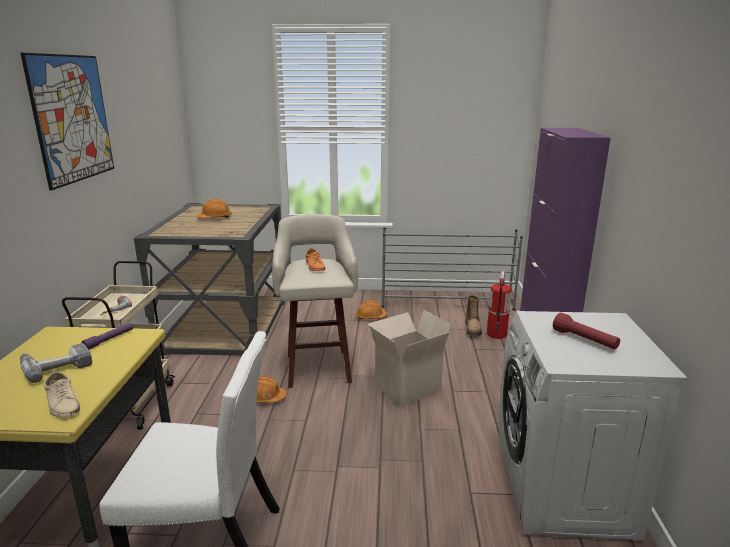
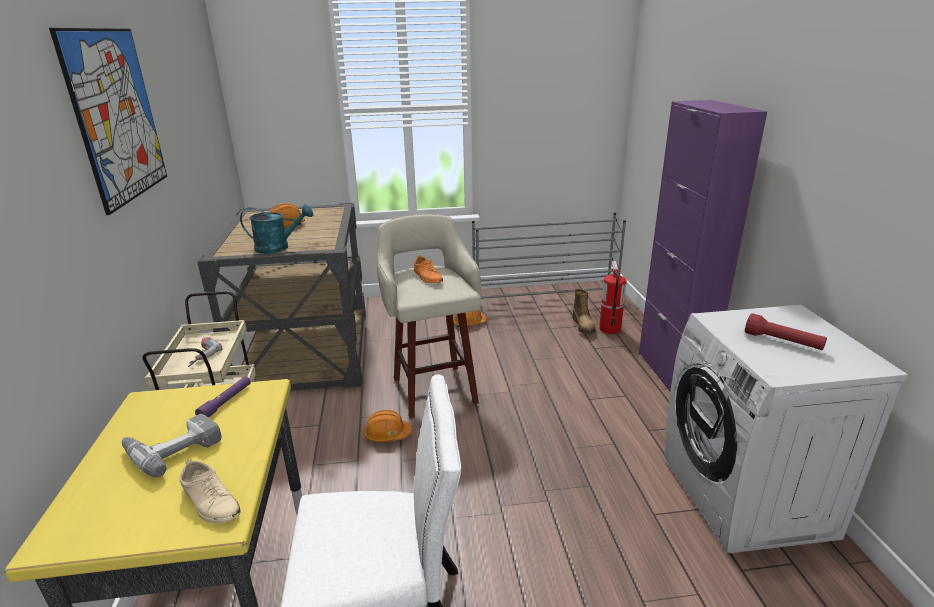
camera: 10 degrees left, 5 degrees up
(200, 233) = (278, 247): none -> turquoise watering can
(407, 387) = (540, 401): cardboard box -> none

